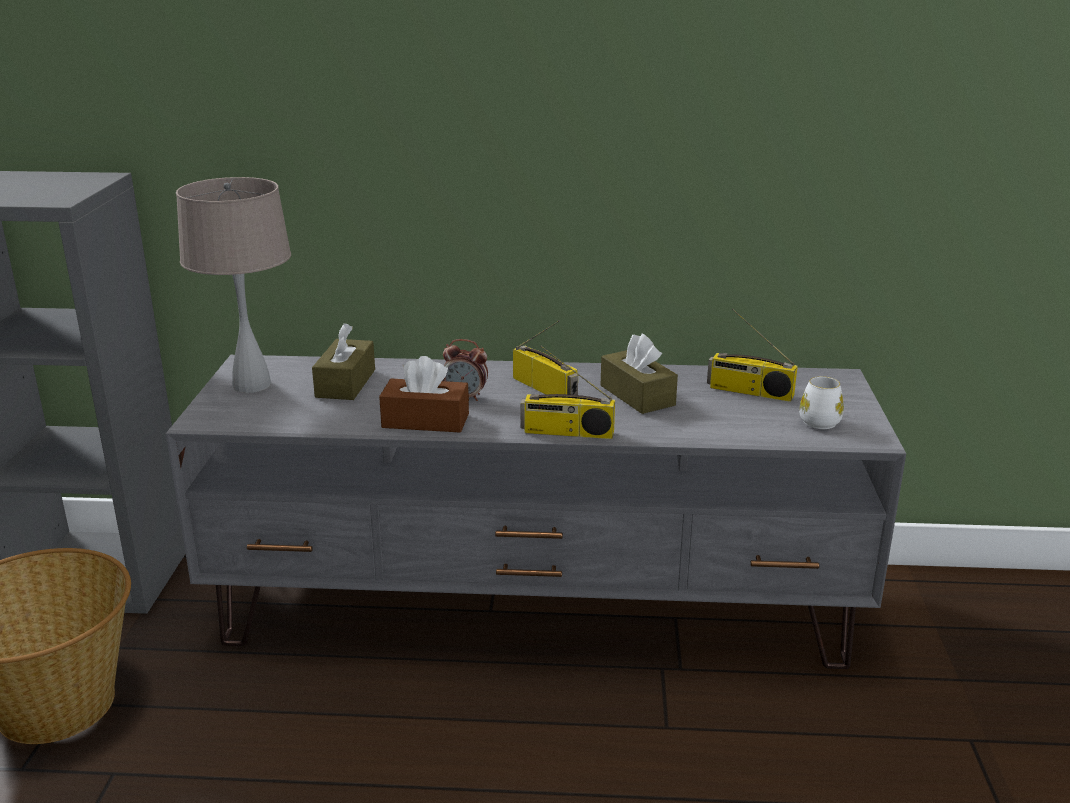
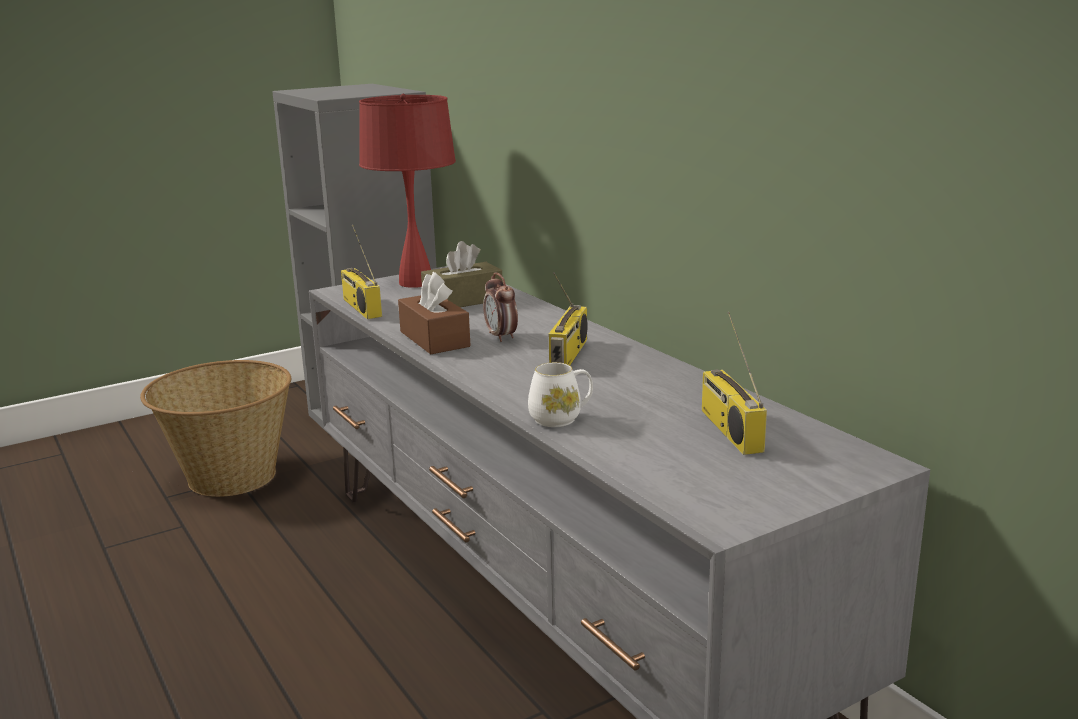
camera: 55 degrees right, 5 degrees down
(251, 385) = (415, 282): beige table lamp -> red table lamp
(566, 432) = (489, 386): radio -> radio (360, 307)
(637, 395) = (621, 388): brown tissue box -> none
(819, 419) = (721, 481): white mug -> white mug (561, 418)

